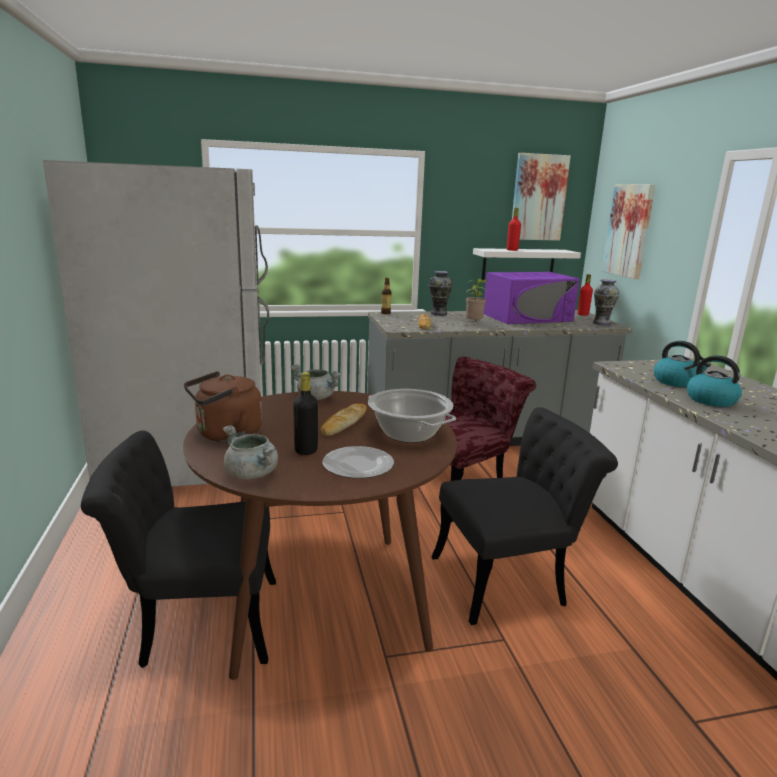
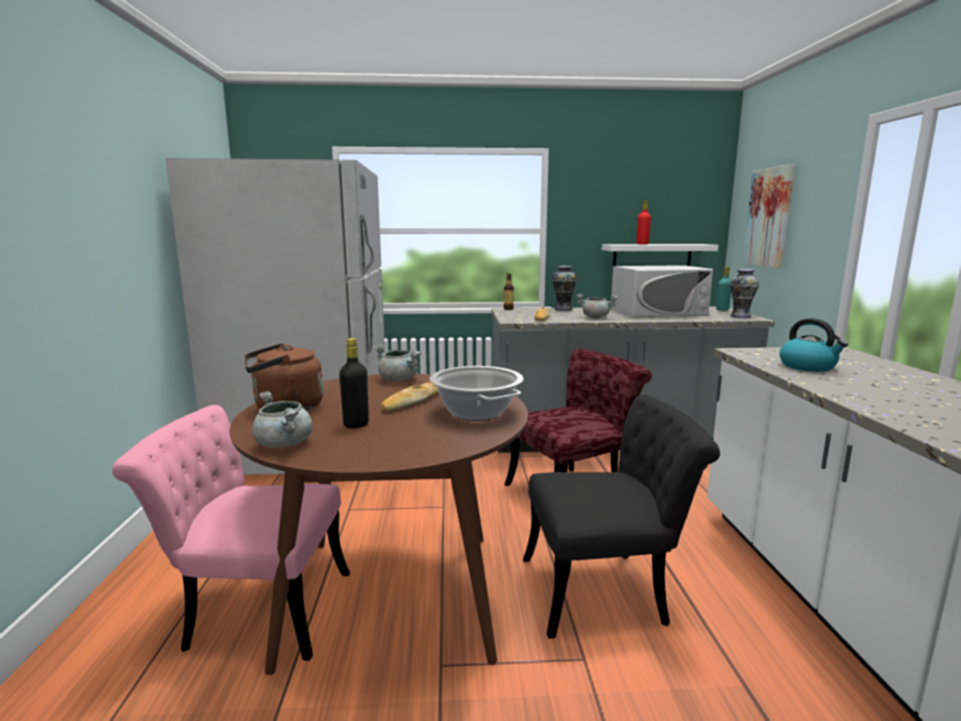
camera: 10 degrees right, 5 degrees down
(196, 623) = (254, 610): black chair -> pink chair
(357, 465) = (401, 439): plate -> none
(474, 324) = (596, 317): potted plant -> grey cooking pot
(527, 317) = (658, 312): purple microwave -> white microwave
(538, 197) = (671, 191): picture -> none
(583, 314) = (722, 310): red bottle -> turquoise bottle
(709, 400) = (844, 384): kettle -> none

